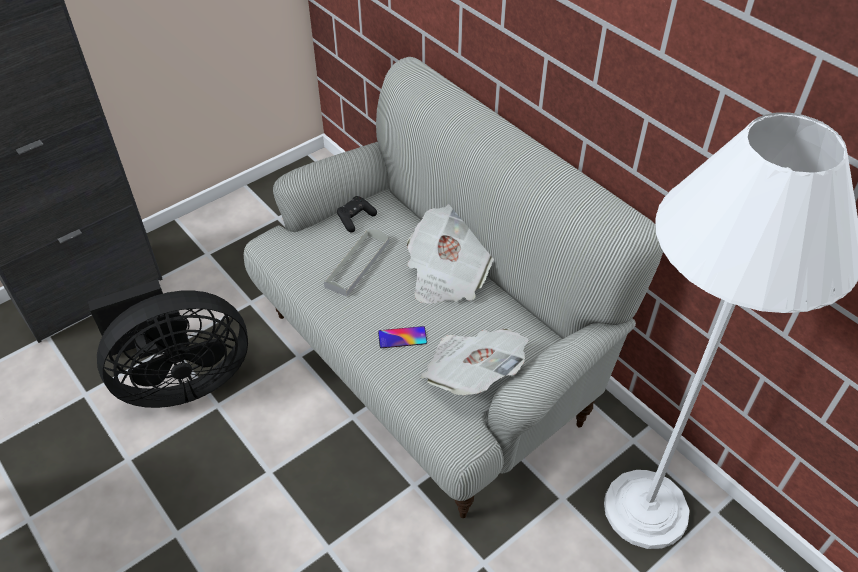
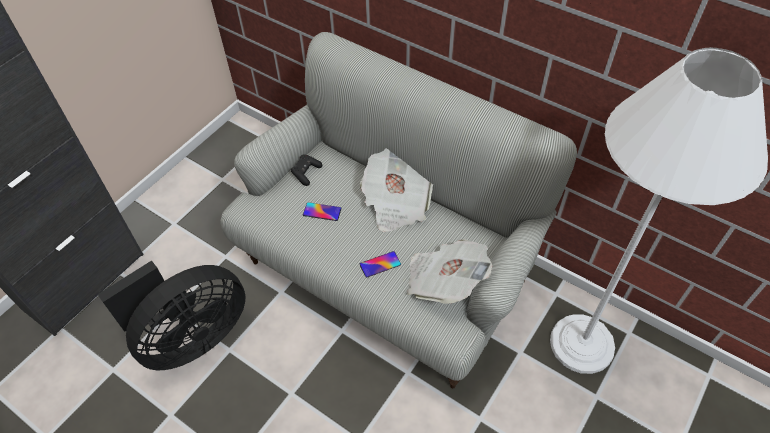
camera: 15 degrees left, 5 degrees up
(357, 264) = (322, 212): grey tray -> phone

